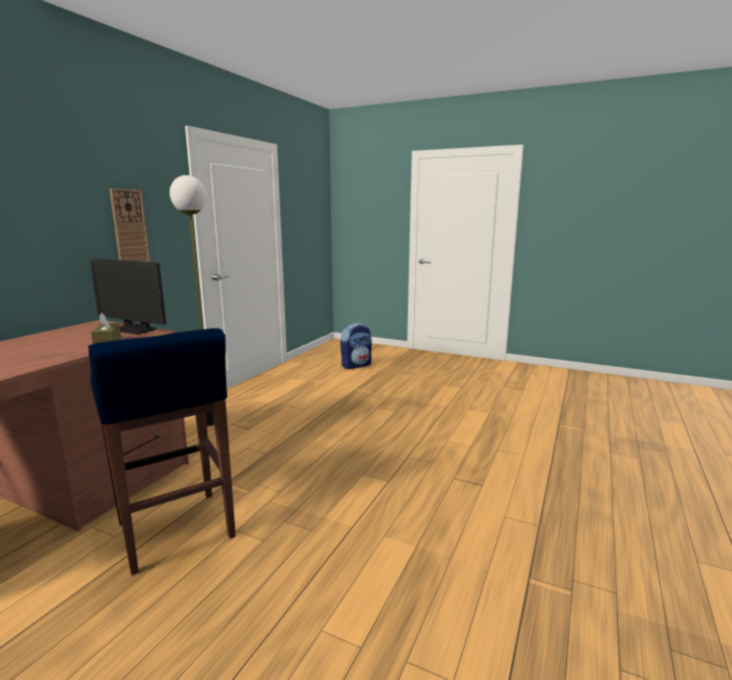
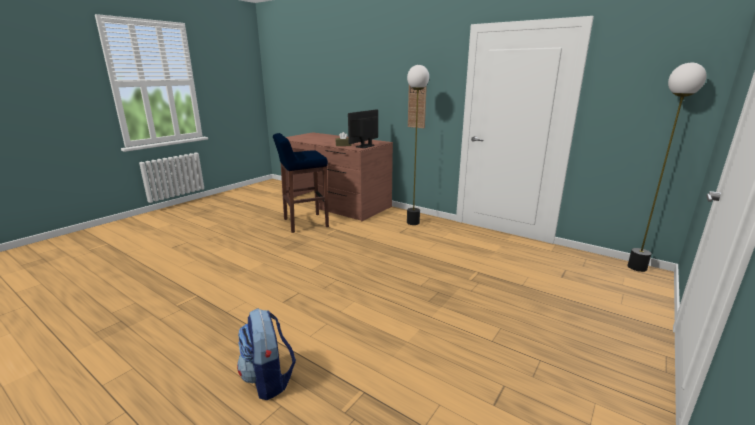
camera: 100 degrees right, 5 degrees up
(330, 344) = (637, 267): none -> floor lamp
(356, 365) = (555, 278): backpack -> backpack (268, 379)

